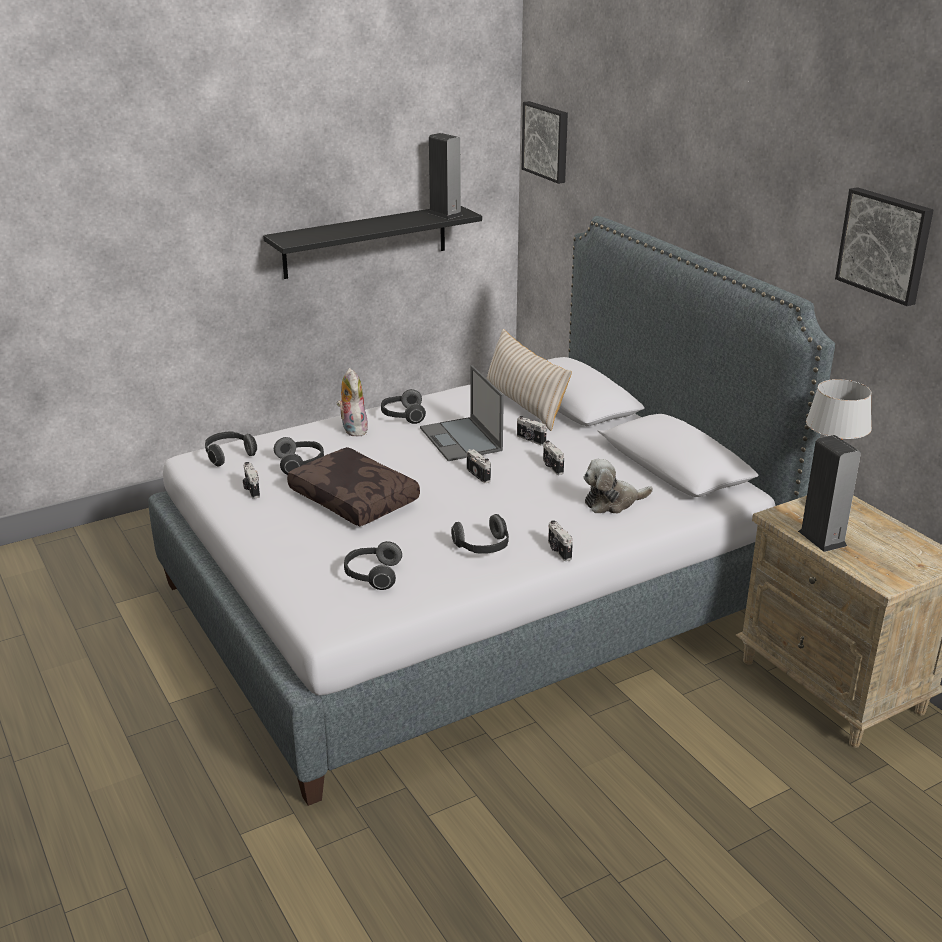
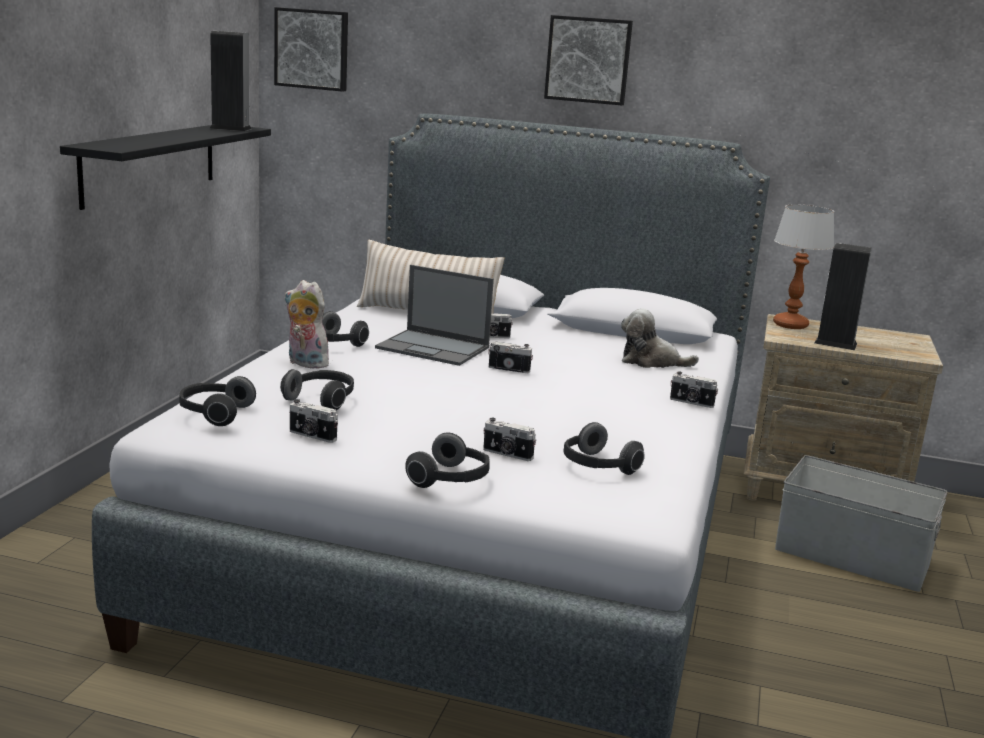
camera: 45 degrees left, 10 degrees down
(356, 499) = (439, 414): brown pillow -> none
(483, 548) = (635, 417): headphones -> headphones (451, 480)
(552, 467) = (552, 350): camera -> camera (507, 454)
(612, 502) = (651, 362): plush toy -> plush toy turned 75 degrees clockwise
(744, 748) = (851, 556): none -> grey storage box
(885, 245) = (807, 78): picture -> picture (588, 60)

